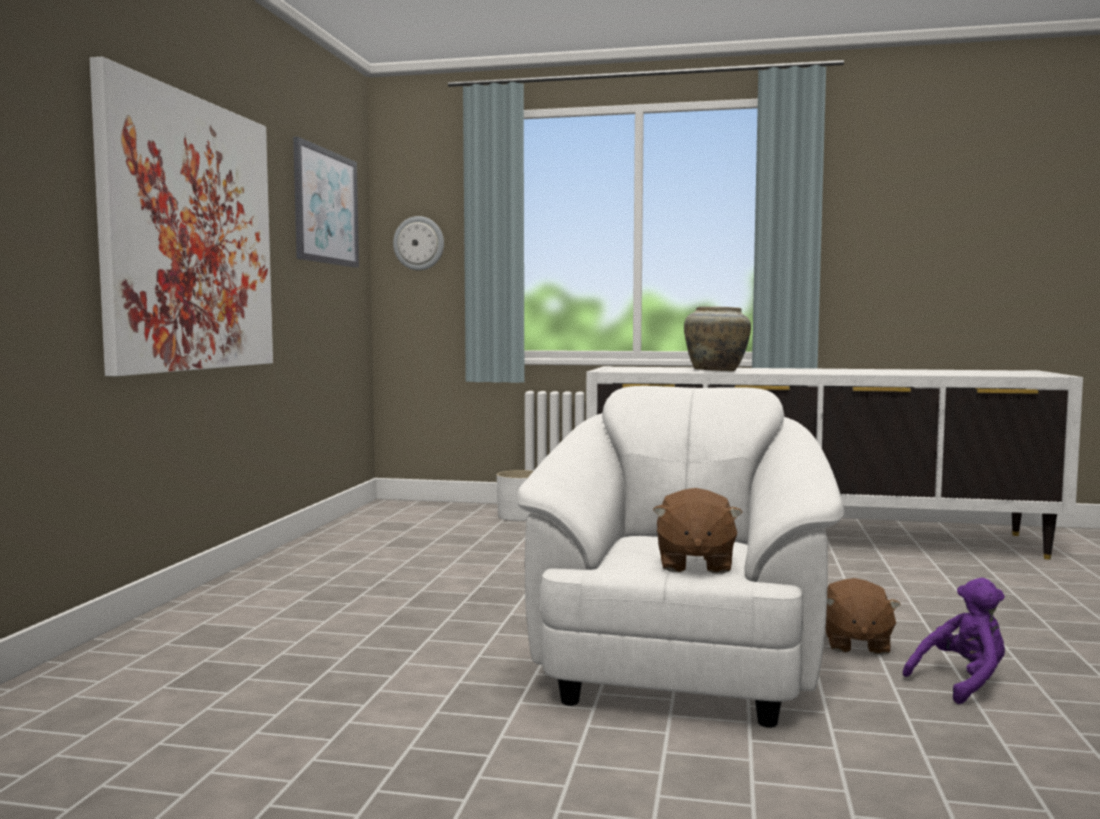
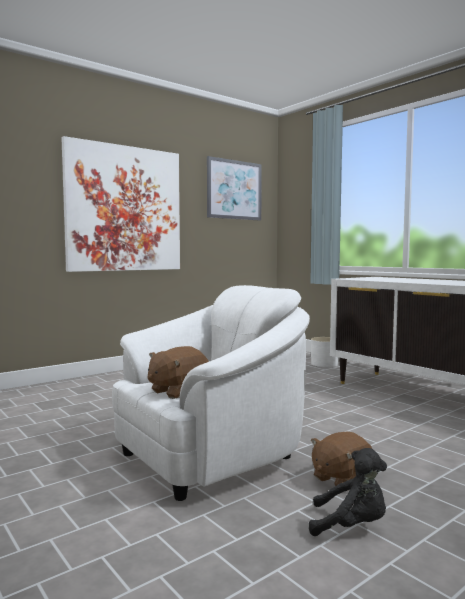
camera: 40 degrees right, 0 degrees up
(419, 243) = (296, 205): wall clock -> none
(717, 371) = (415, 281): beige vase -> none
(963, 683) = (351, 526): purple plush toy -> black plush toy

